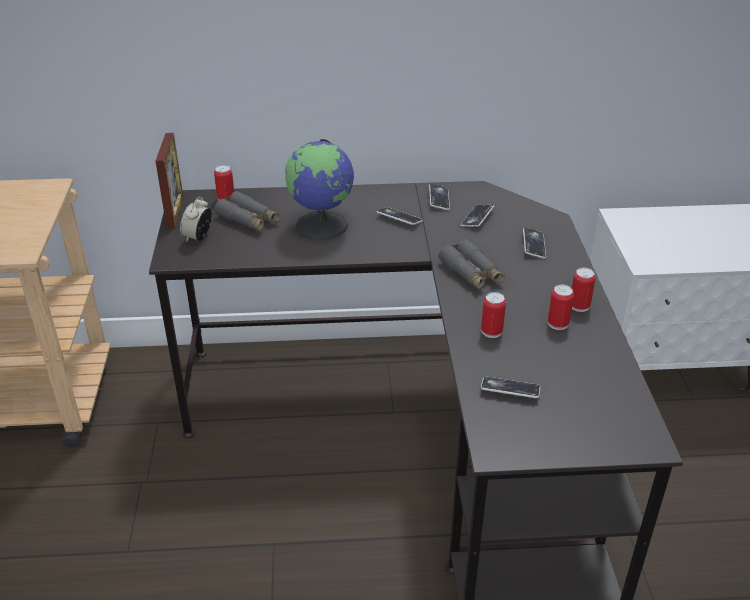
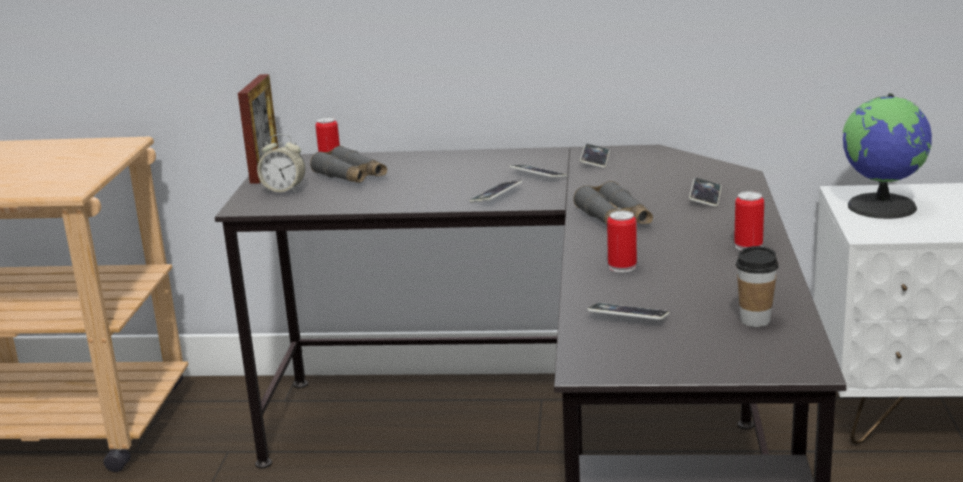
camera: 10 degrees right, 15 degrees down
(198, 237) = (284, 190): alarm clock -> alarm clock turned 105 degrees counterclockwise
(323, 225) = (439, 181): globe -> globe (883, 206)
(477, 218) = (638, 174): phone -> phone (496, 195)
(558, 323) = (713, 261): can -> none
(603, 393) = (755, 321): none -> cup

